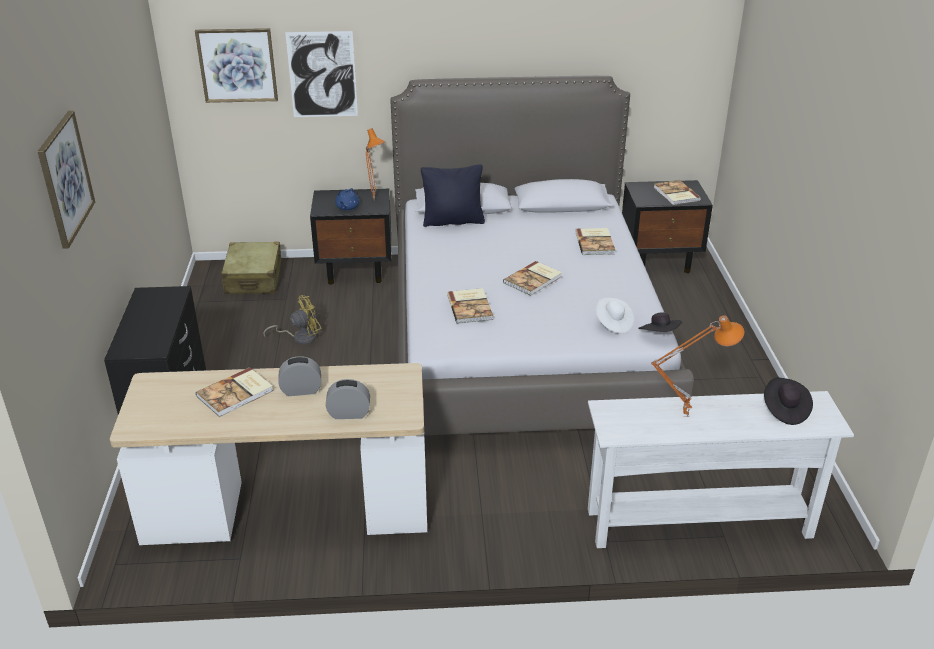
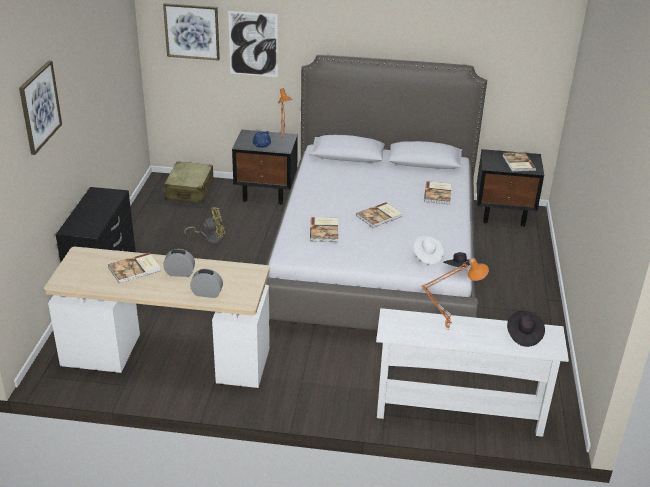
camera: 10 degrees right, 0 degrees up
(453, 221) = (336, 165): black pillow -> none

